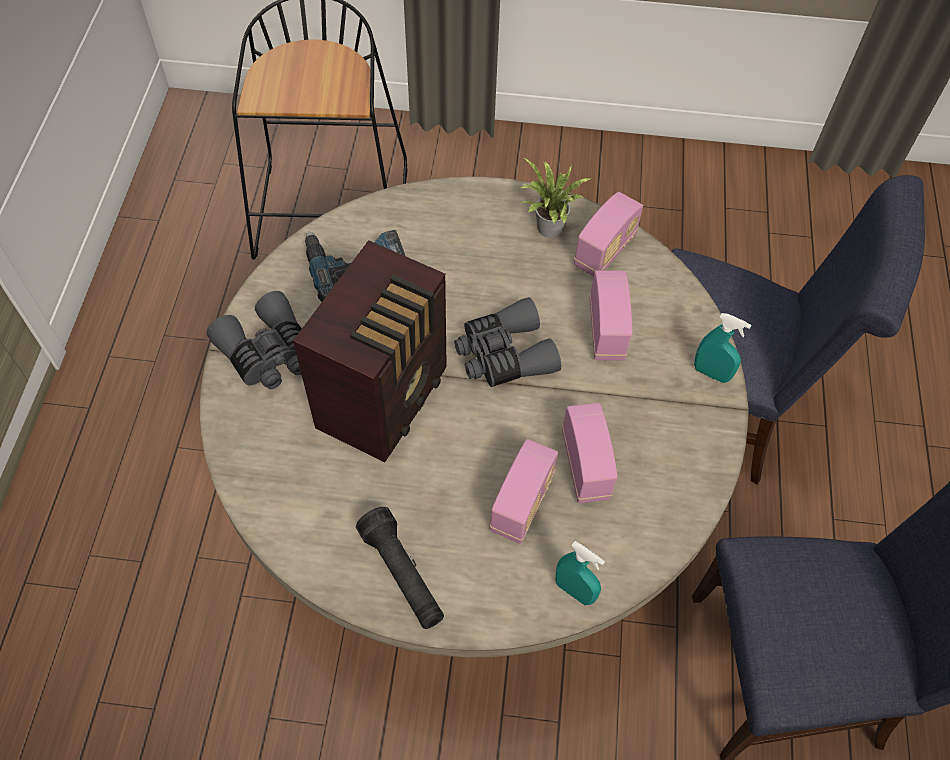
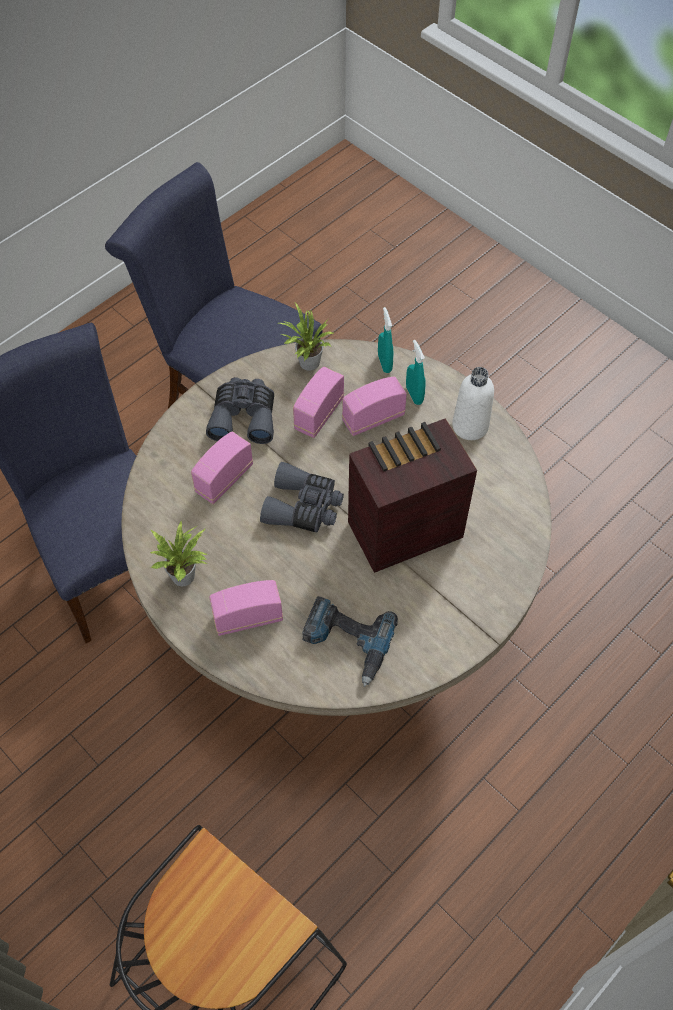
camera: 140 degrees left, 0 degrees up
(268, 353) = (459, 613): grey binoculars -> grey binoculars (244, 416)
(403, 575) = (470, 426): black flashlight -> white bottle
(605, 251) = (165, 532): radio -> radio (248, 618)
(661, 522) = (307, 363): none -> potted plant
(711, 373) = (192, 414): turquoise spray bottle -> turquoise spray bottle (414, 395)

